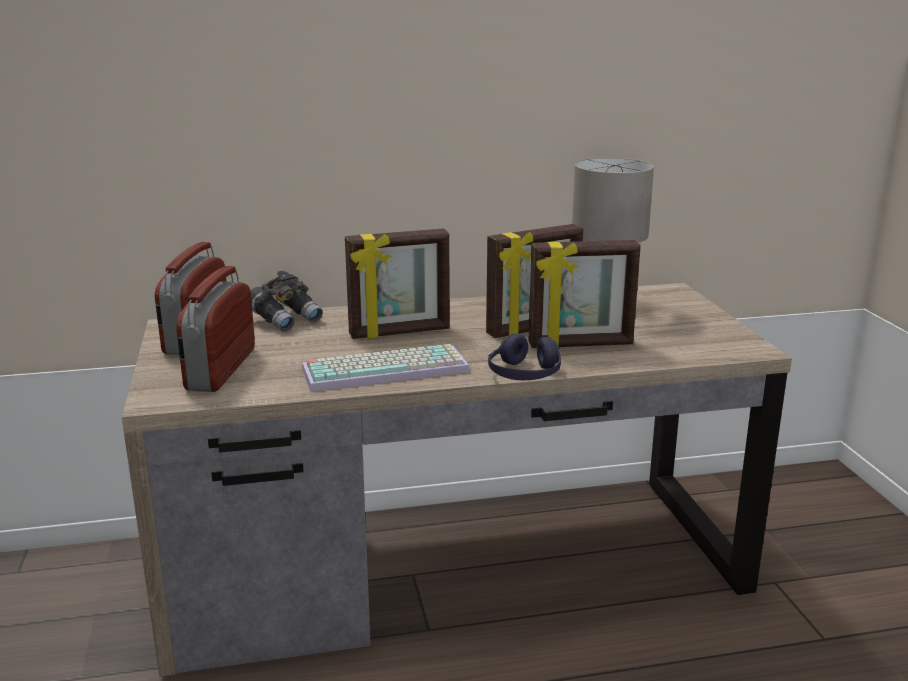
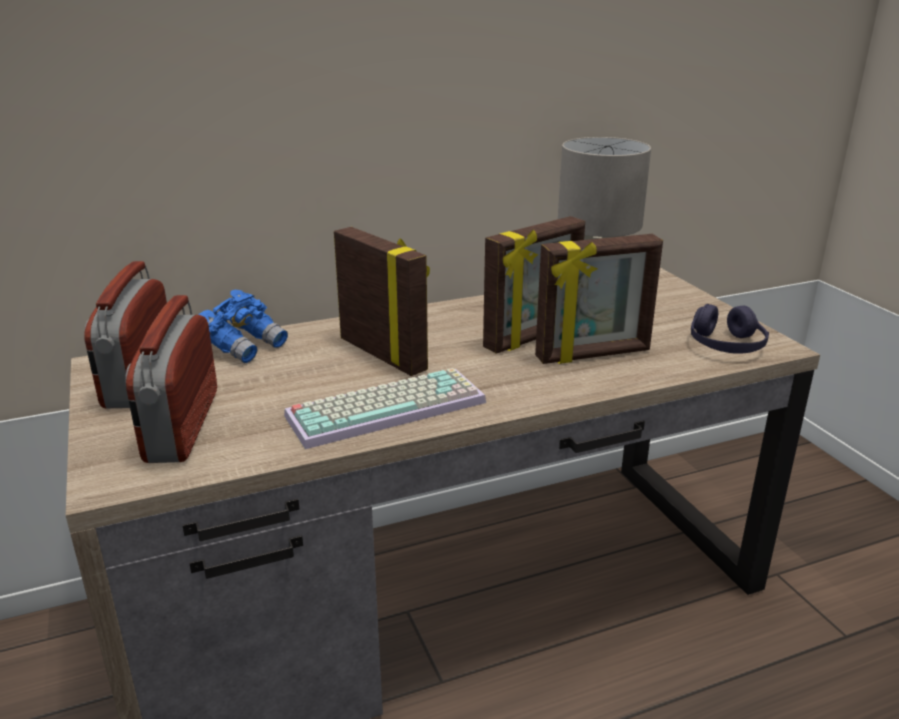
camera: 10 degrees left, 5 degrees up
(286, 320) = (244, 346): grey binoculars -> blue binoculars
(400, 333) = (384, 354): picture frame -> picture frame turned 105 degrees counterclockwise
(524, 374) = (550, 400): purple headphones -> purple headphones (726, 345)

